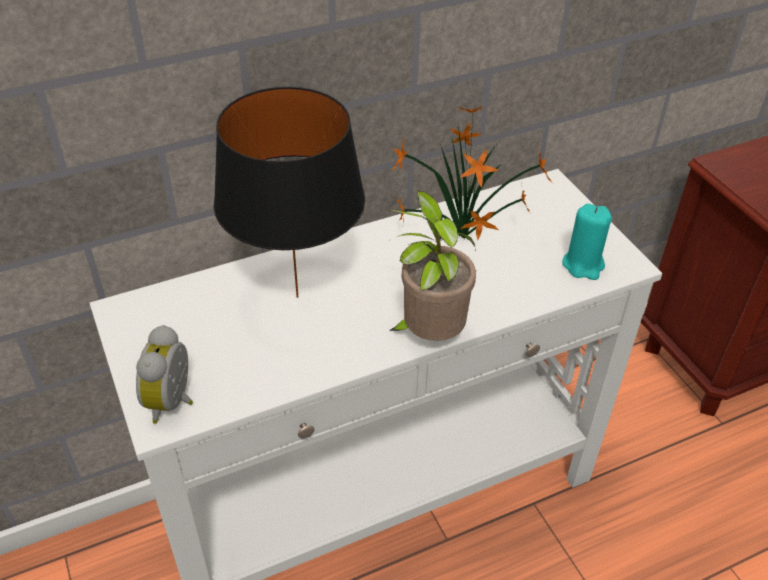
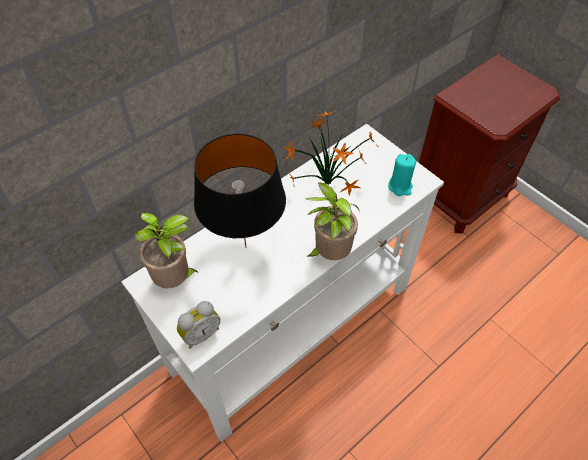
camera: 15 degrees left, 10 degrees up
(170, 318) = (175, 280): none -> potted plant
(174, 402) = (200, 333): alarm clock -> alarm clock turned 120 degrees counterclockwise

